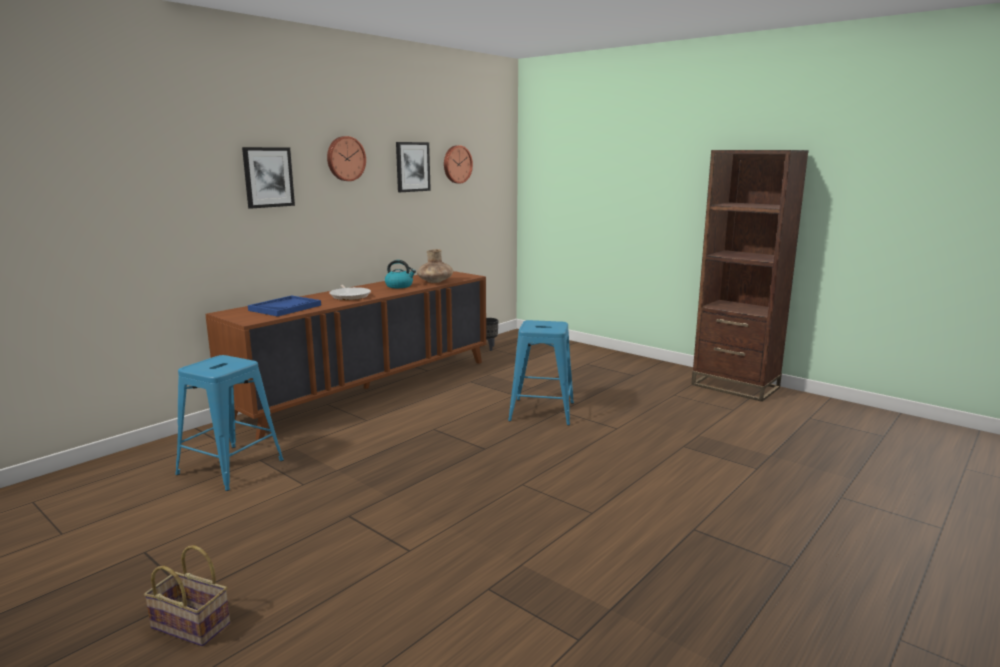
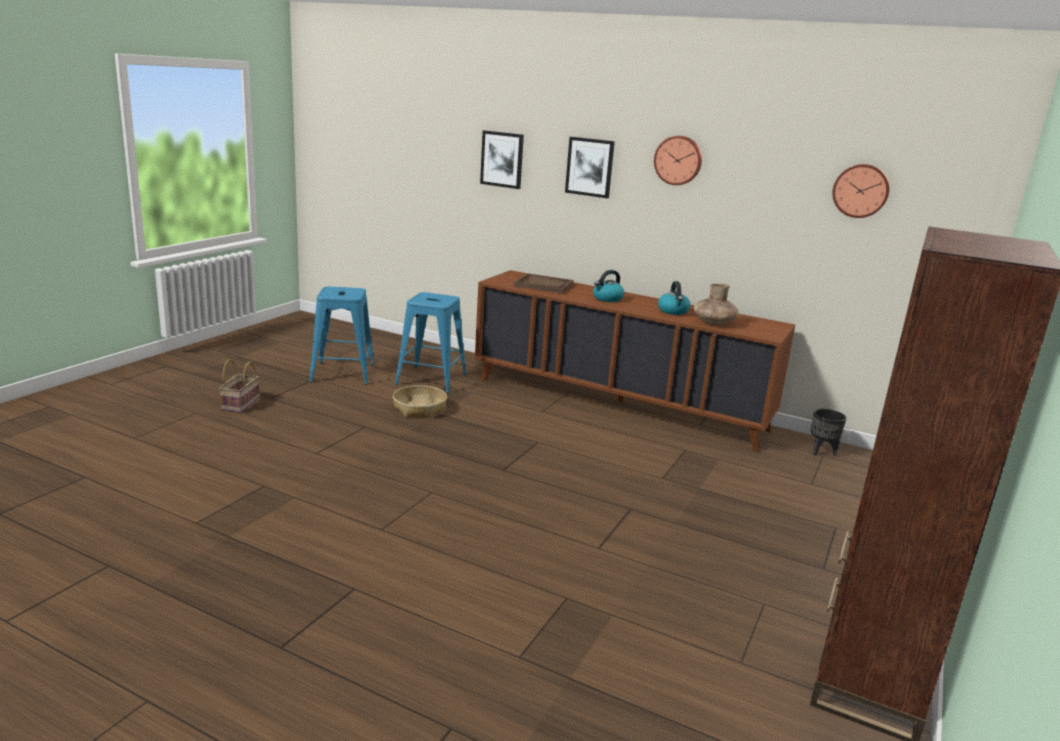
camera: 75 degrees right, 5 degrees up
(285, 308) = (544, 285): blue tray -> brown tray
(317, 479) = (419, 409): none -> basket
(350, 296) = (607, 299): frying pan -> kettle
(412, 167) = (775, 182): picture -> picture (502, 159)
(541, 412) = (620, 496): blue stool -> blue stool (342, 373)

